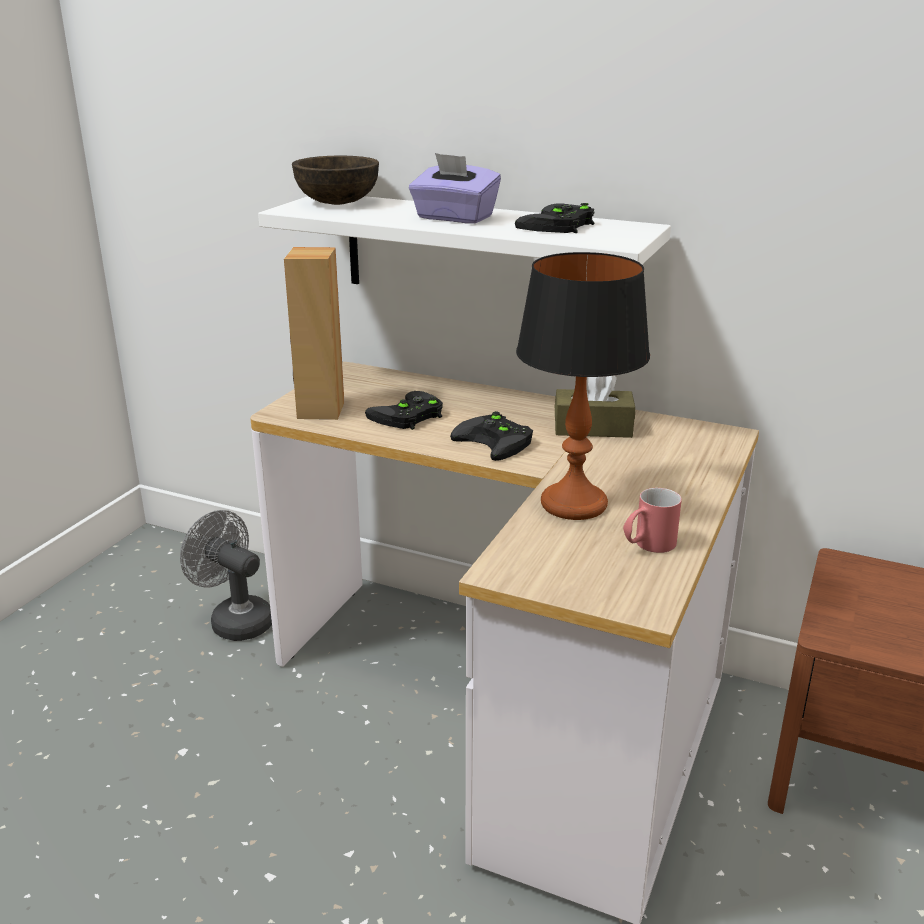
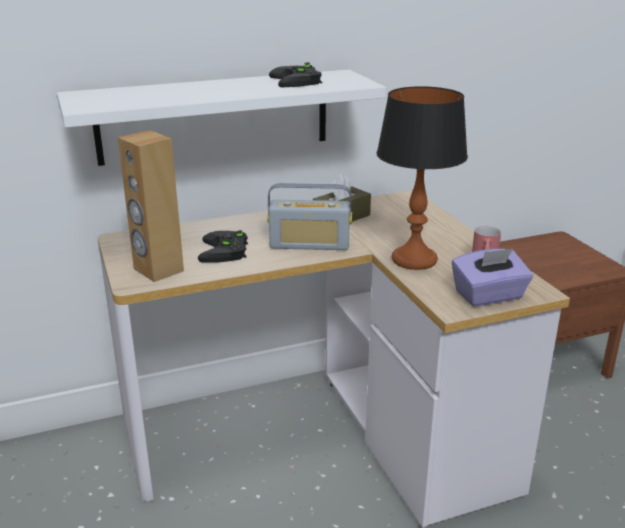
camera: 45 degrees left, 0 degrees up
(235, 620) = (66, 494): grey fan -> none
(337, 202) = (103, 96): brown bowl -> none
(454, 218) = (222, 89): purple tissue box -> purple tissue box (489, 296)
(498, 442) = (309, 244): black game controller -> radio

